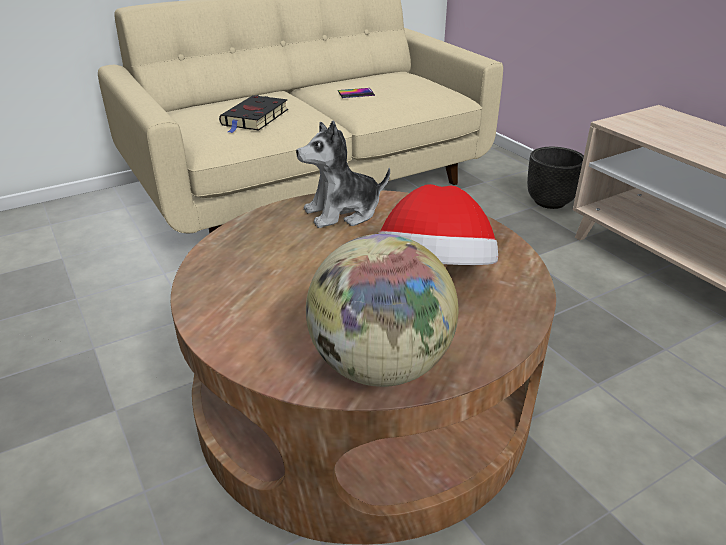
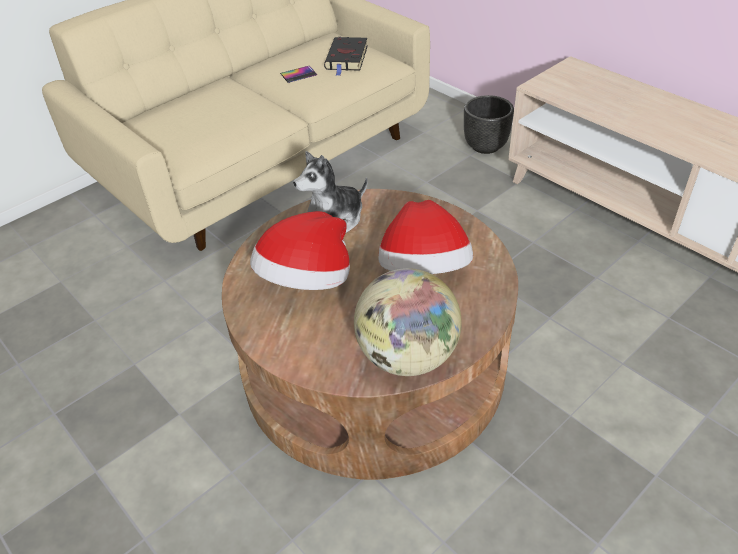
camera: 10 degrees left, 10 degrees up
(254, 118) = (216, 122): black book -> black book (347, 58)
(286, 265) = (307, 281): none -> hat

